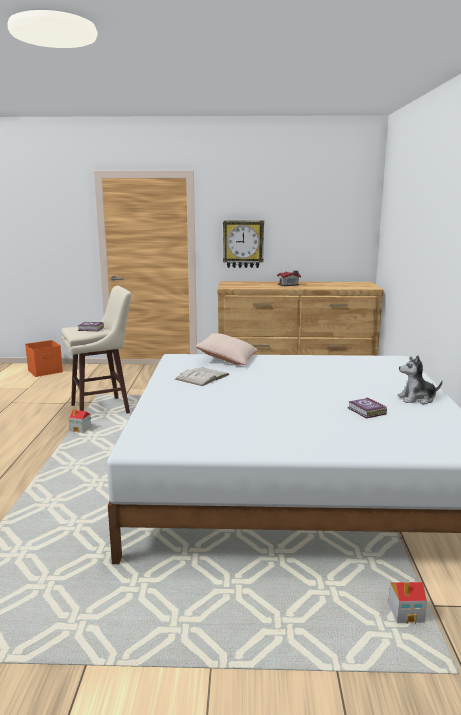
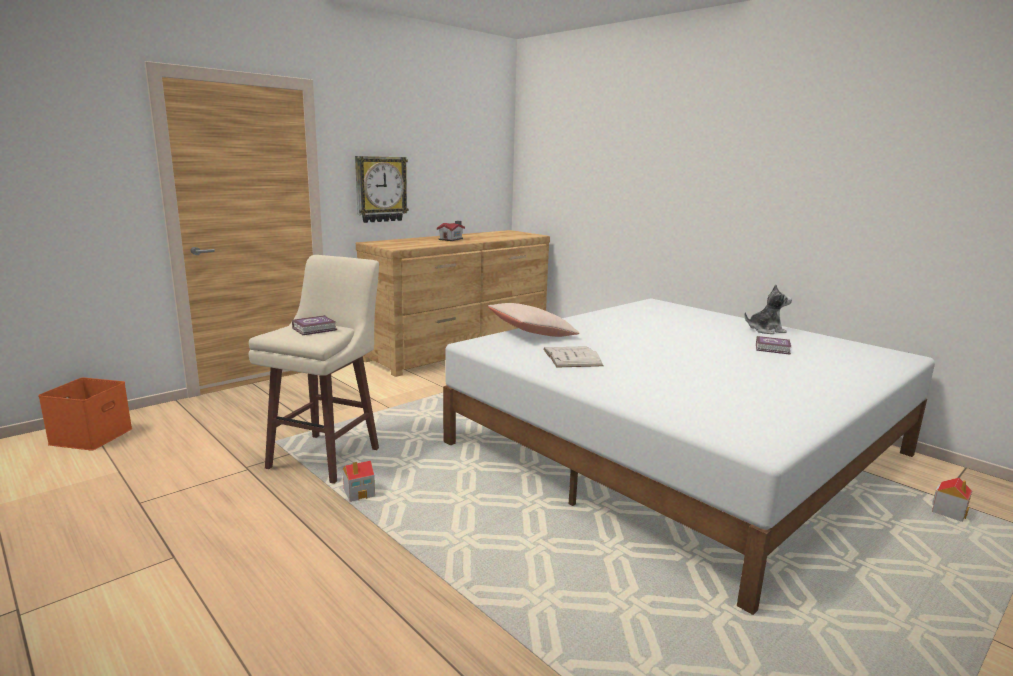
camera: 45 degrees left, 0 degrees up
(417, 399) = (765, 330): plush toy -> plush toy turned 135 degrees counterclockwise

